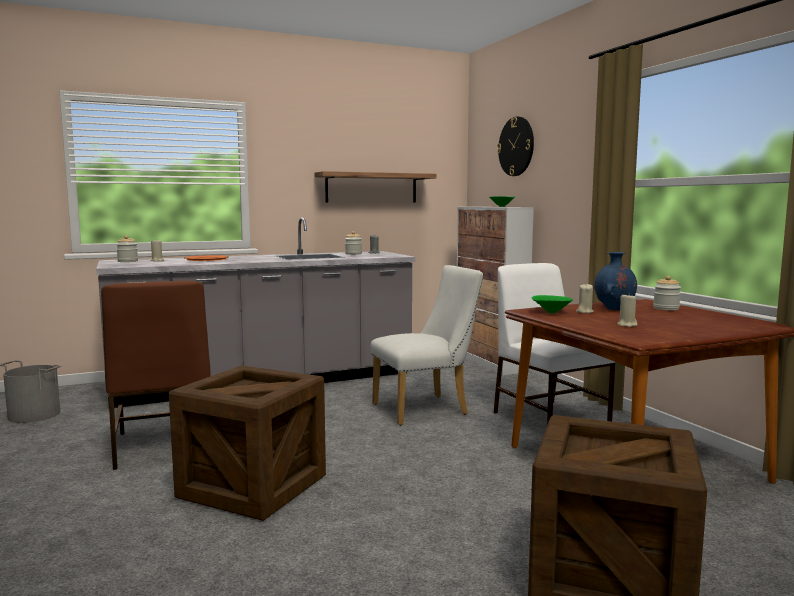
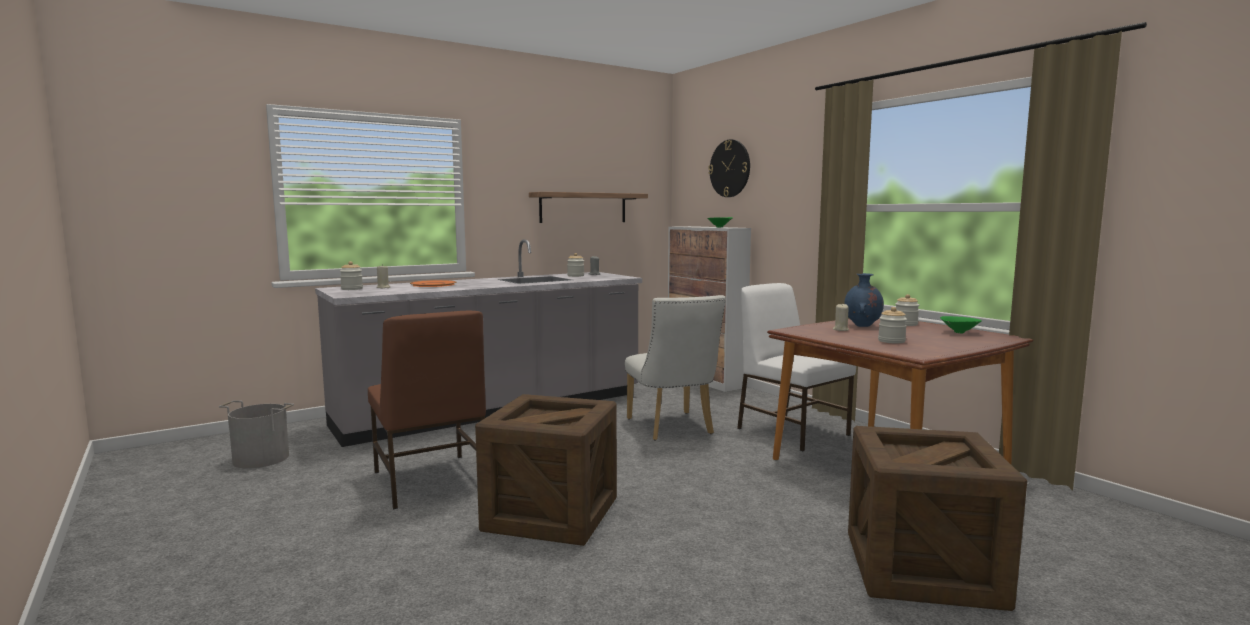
camera: 10 degrees left, 0 degrees up
(426, 409) = (672, 428): white chair -> white chair turned 105 degrees clockwise
(550, 312) = (812, 331): green bowl -> green bowl (958, 332)
(627, 325) = (891, 341): beige candle -> jar

